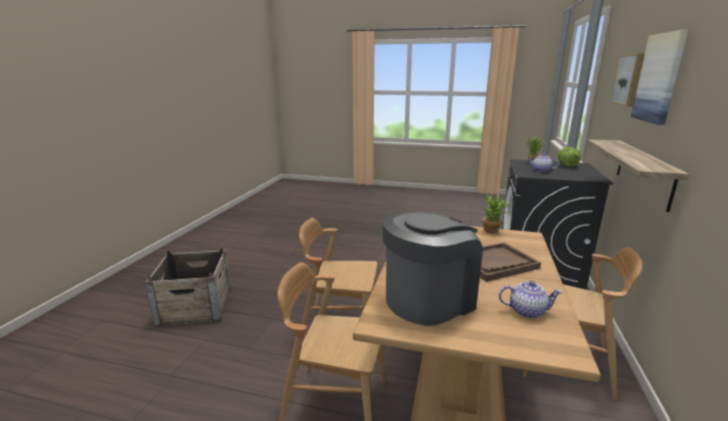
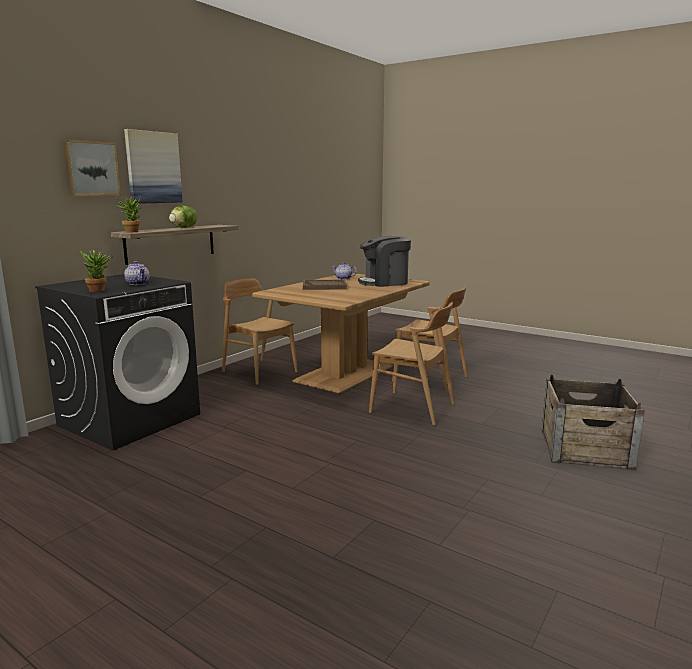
camera: 160 degrees left, 5 degrees down
(493, 232) = (288, 294): potted plant -> potted plant (132, 231)
(566, 166) = (81, 285): lettuce -> lettuce (183, 227)

